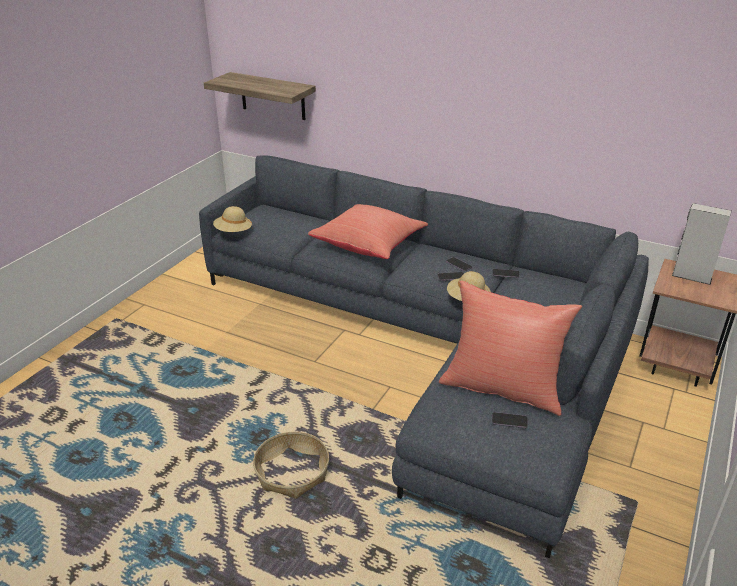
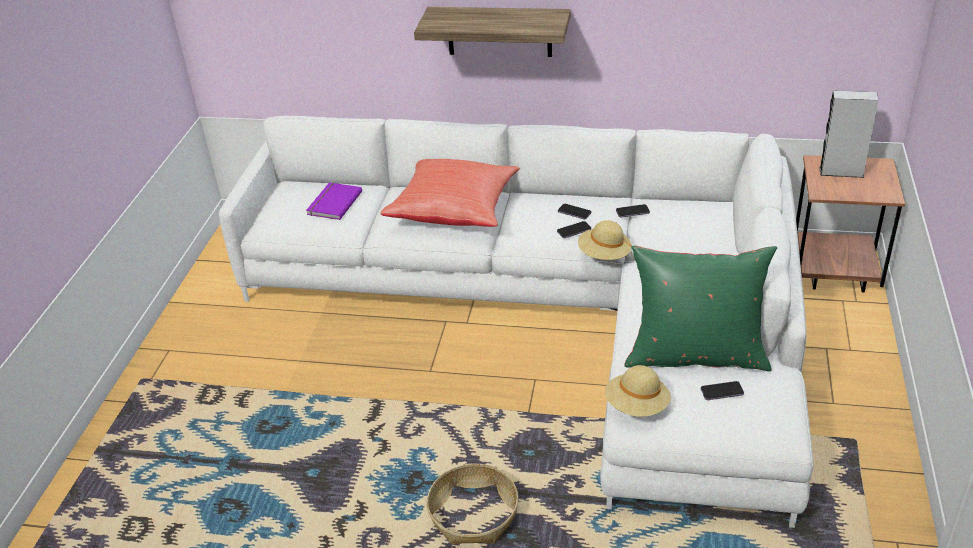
camera: 15 degrees left, 5 degrees up
(233, 232) = (271, 230): beige hat -> beige hat (637, 406)
(272, 96) = (270, 37): shelf -> shelf (499, 31)
(285, 223) = (333, 203): none -> purple book
(431, 345) = (558, 315): blue sofa -> white sofa
(502, 388) = (696, 355): red pillow -> green pillow

